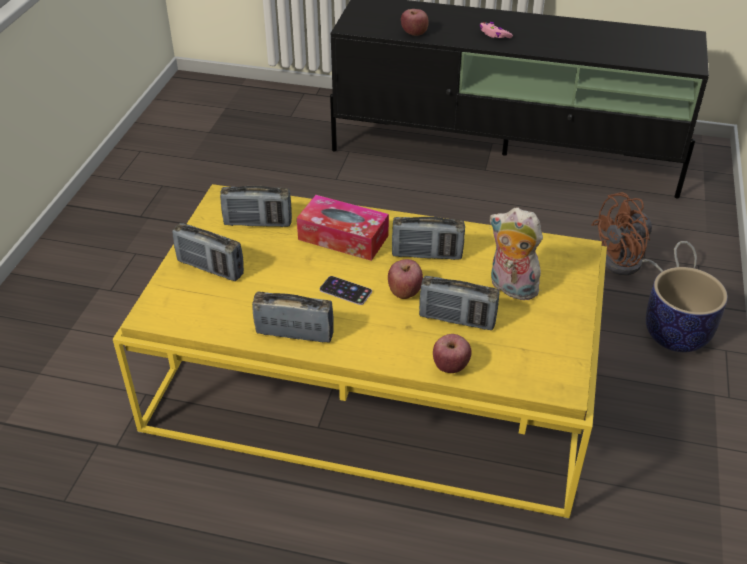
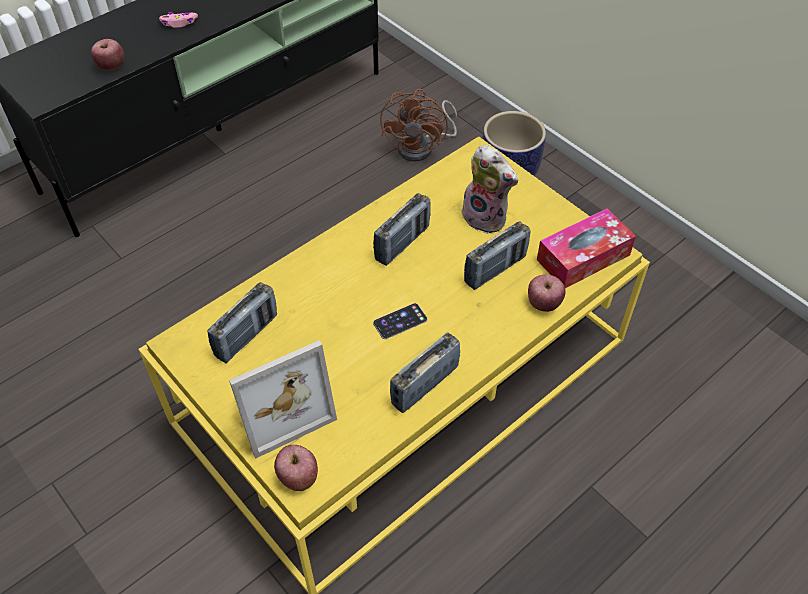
camera: 55 degrees left, 10 degrees up
(210, 268) = (279, 406): radio -> picture frame
(343, 237) = (328, 285): tissue box -> tissue box (583, 257)
(404, 291) = (435, 283): apple -> apple (298, 477)
(510, 288) = (487, 217): plush toy -> plush toy turned 120 degrees counterclockwise

